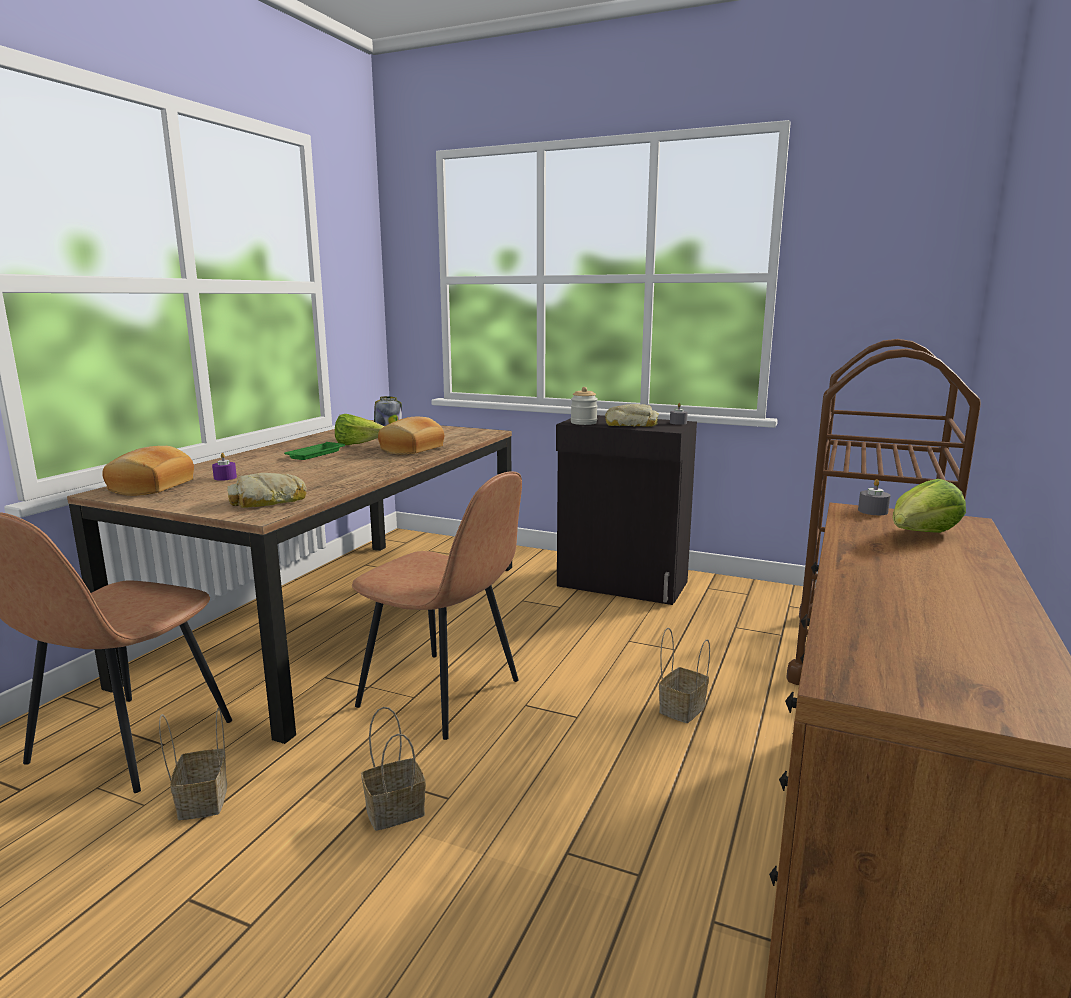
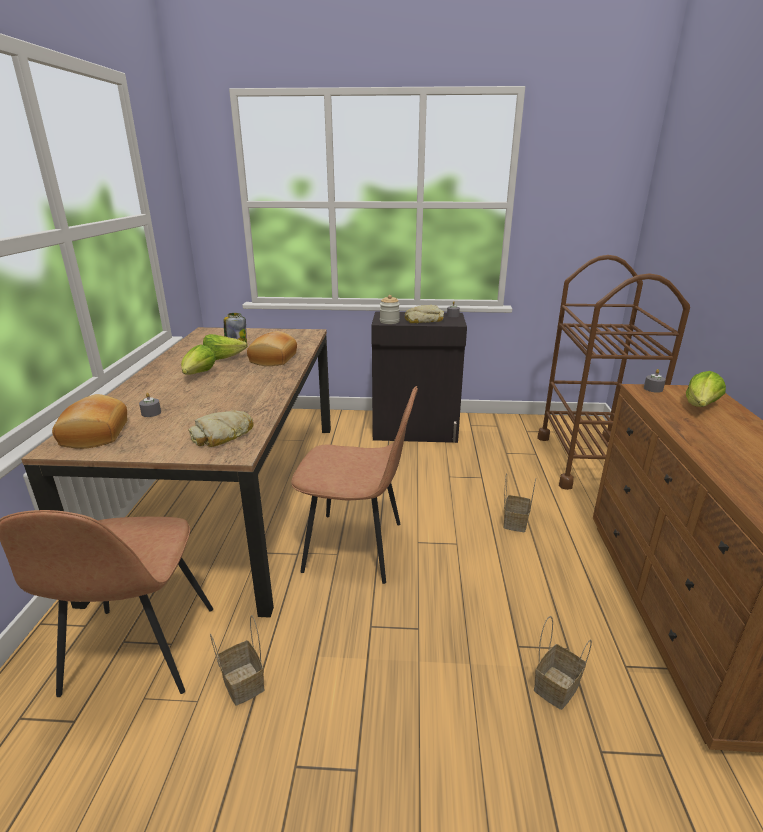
camera: 20 degrees left, 10 degrees up
(225, 477) = (151, 413): purple candle -> grey candle
(314, 454) = (199, 374): green tray -> lettuce
(396, 809) = (390, 647): basket -> basket (556, 685)

